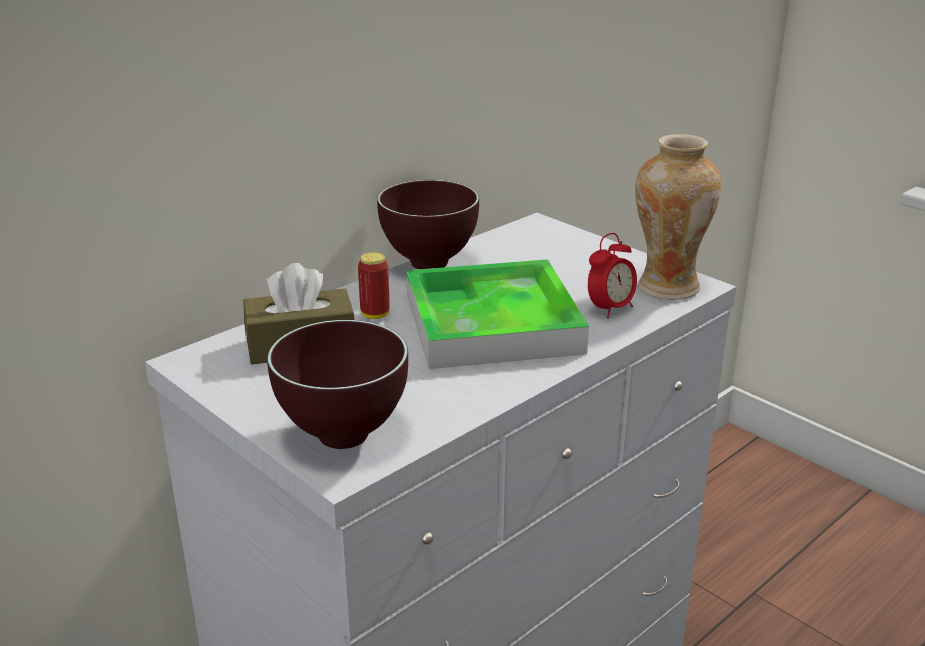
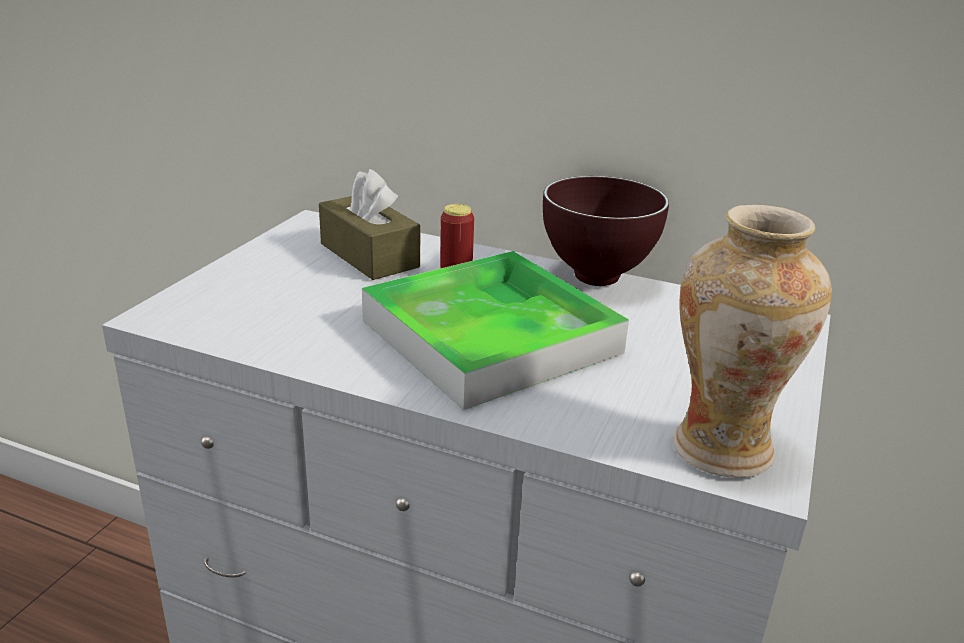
camera: 65 degrees right, 0 degrees up
(346, 438) = (211, 307): brown bowl -> none
(610, 309) = (601, 409): alarm clock -> none

